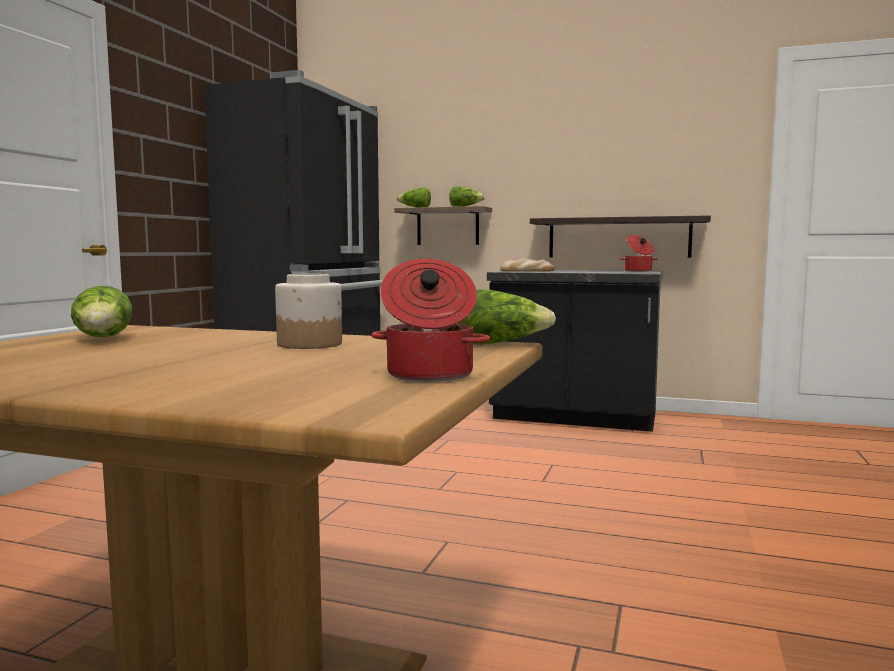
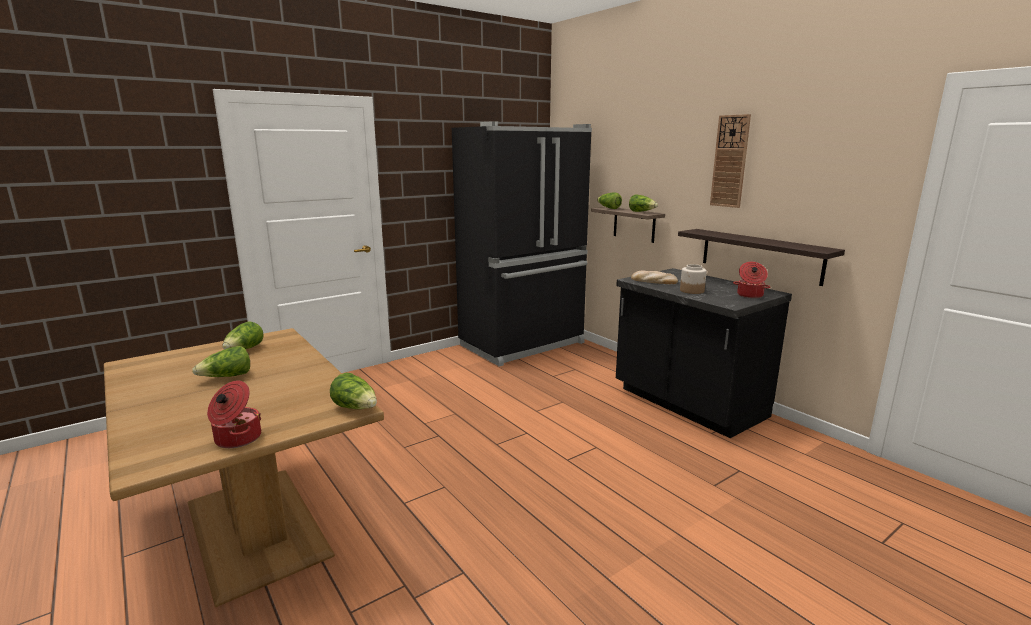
camera: 35 degrees right, 10 degrees up
(172, 353) = (227, 377): none -> lettuce
(310, 344) = (289, 381): jar -> jar (692, 291)
(571, 141) = (730, 161): none -> wall clock

